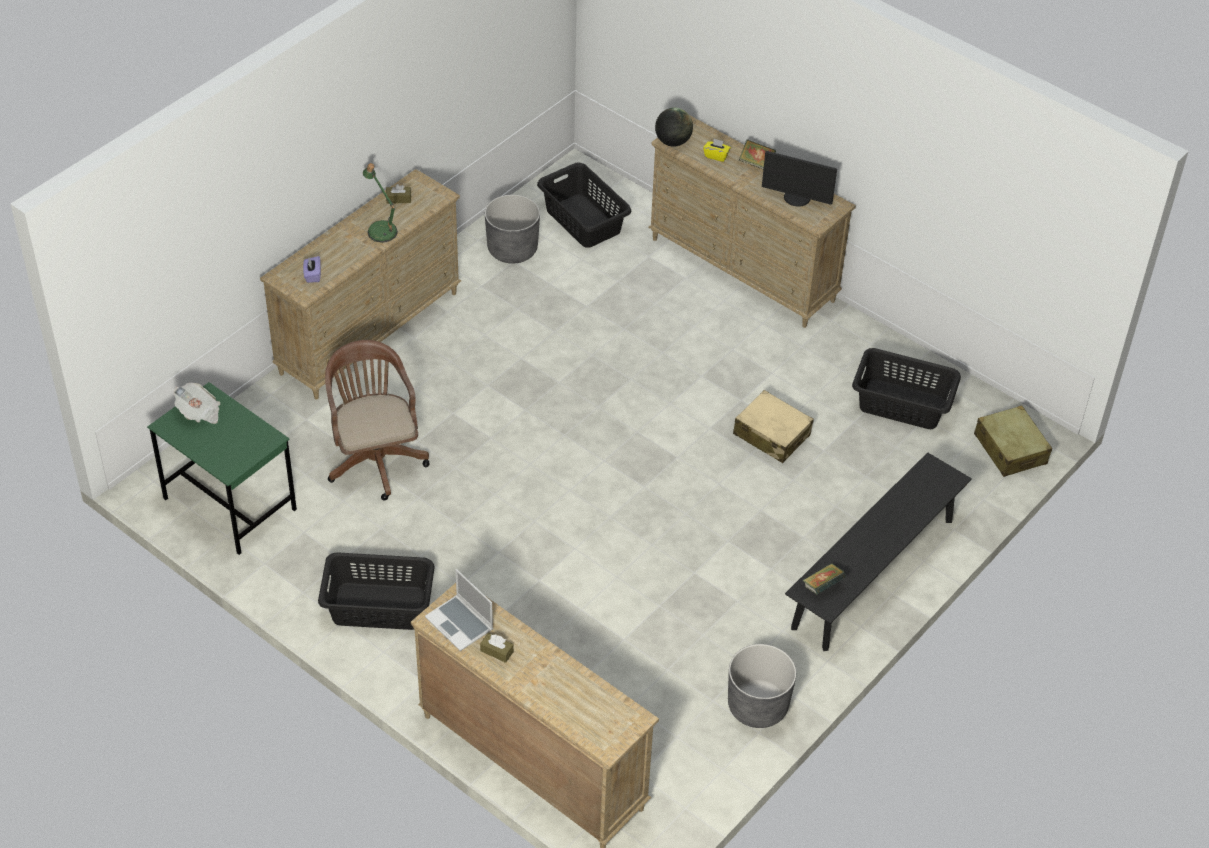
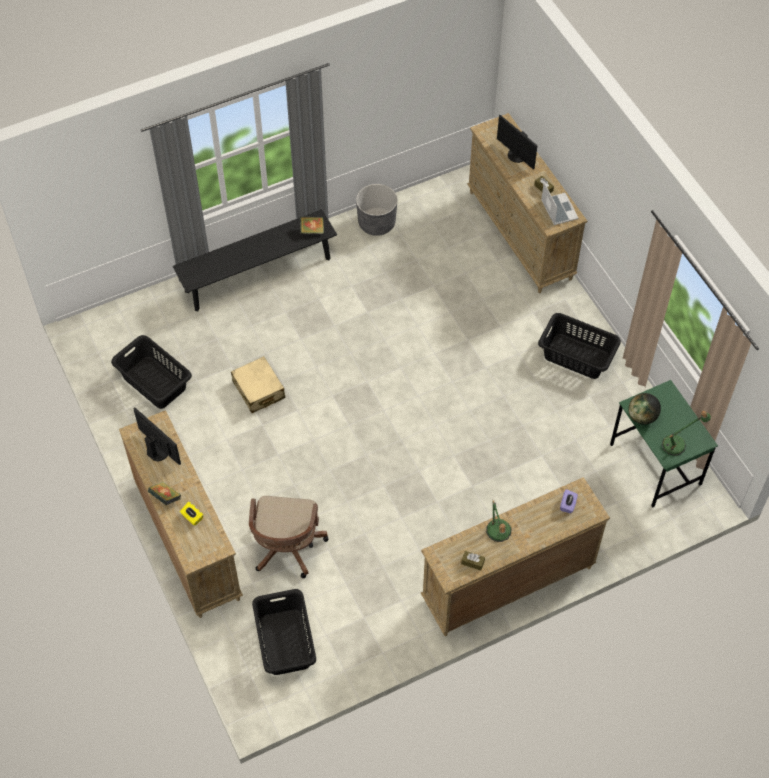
camera: 155 degrees left, 10 degrees up
(199, 412) = (678, 444): newspaper -> table lamp
(375, 458) = (542, 467): brown office chair -> brown office chair (286, 549)
(512, 249) = (359, 631): grey planter -> none
(562, 692) = (516, 156): none -> monitor
(673, 142) = (218, 546): globe -> globe (642, 417)
(1010, 449) = (109, 325): beige suitcase -> none

